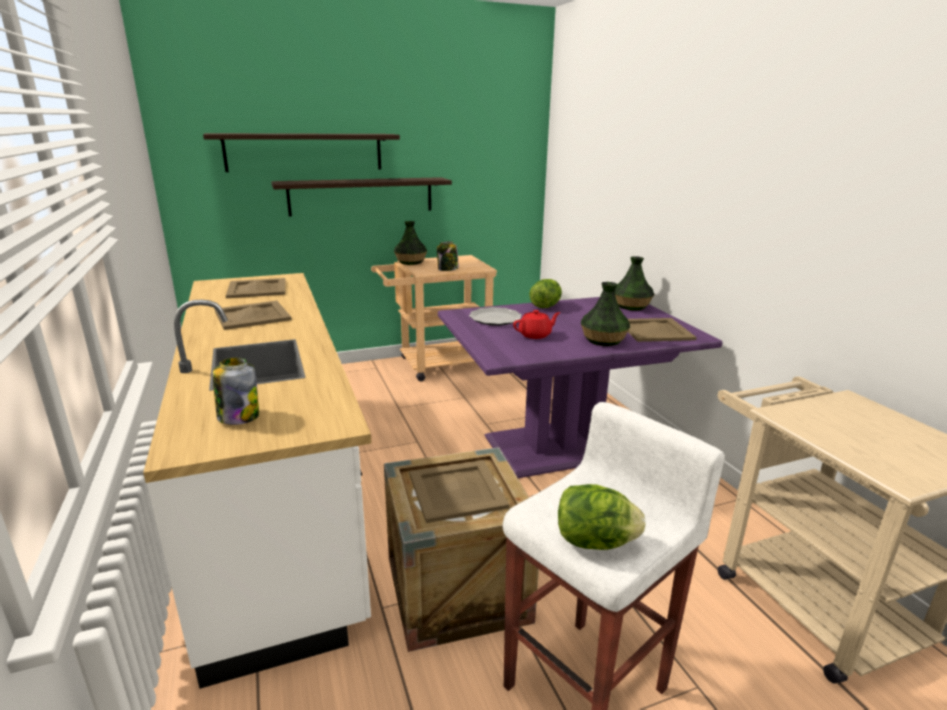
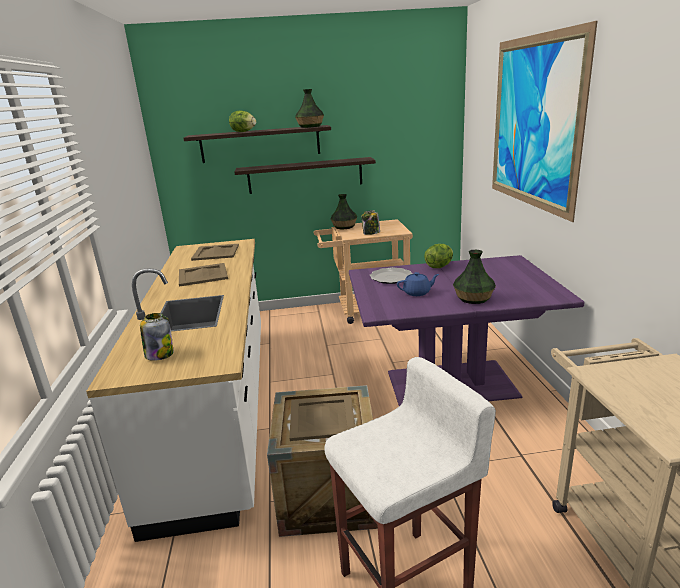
camera: 15 degrees right, 0 degrees up
(535, 335) = (417, 293): red teapot -> blue teapot
(594, 542) = (381, 468): lettuce -> lettuce (243, 132)
(631, 306) = (515, 267): vase -> vase (310, 126)
(651, 141) = (533, 123): none -> picture
(654, 330) = (524, 290): beige tray -> none

